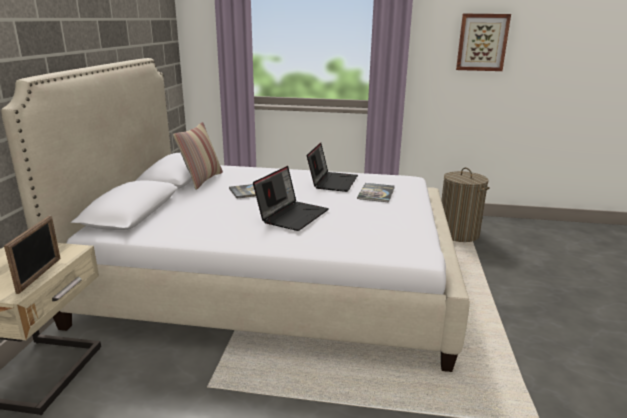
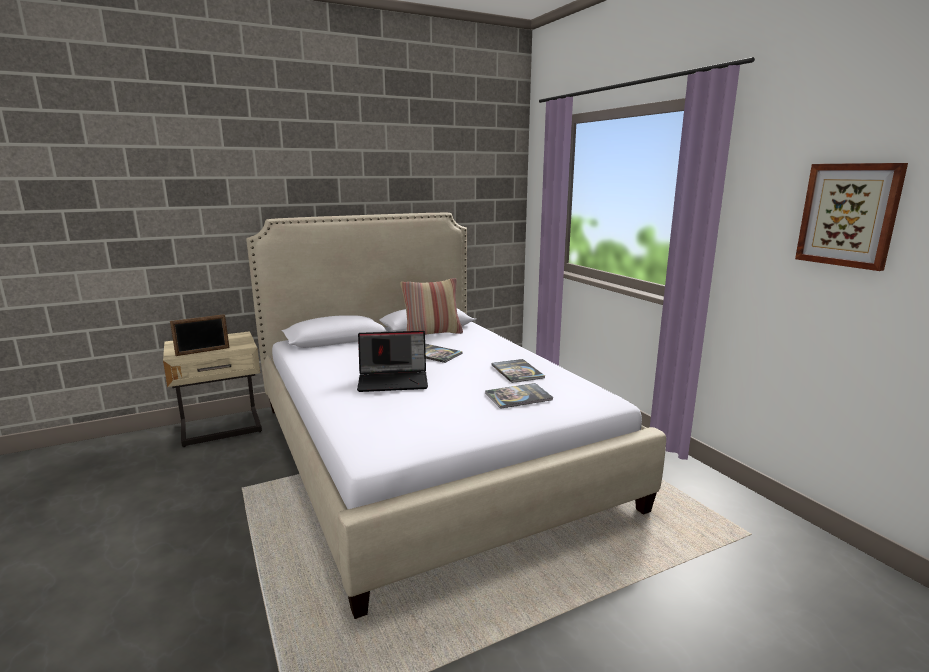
camera: 55 degrees right, 5 degrees down
(332, 182) = (517, 371): laptop -> book
(458, 234) = (718, 529): laundry basket -> none

